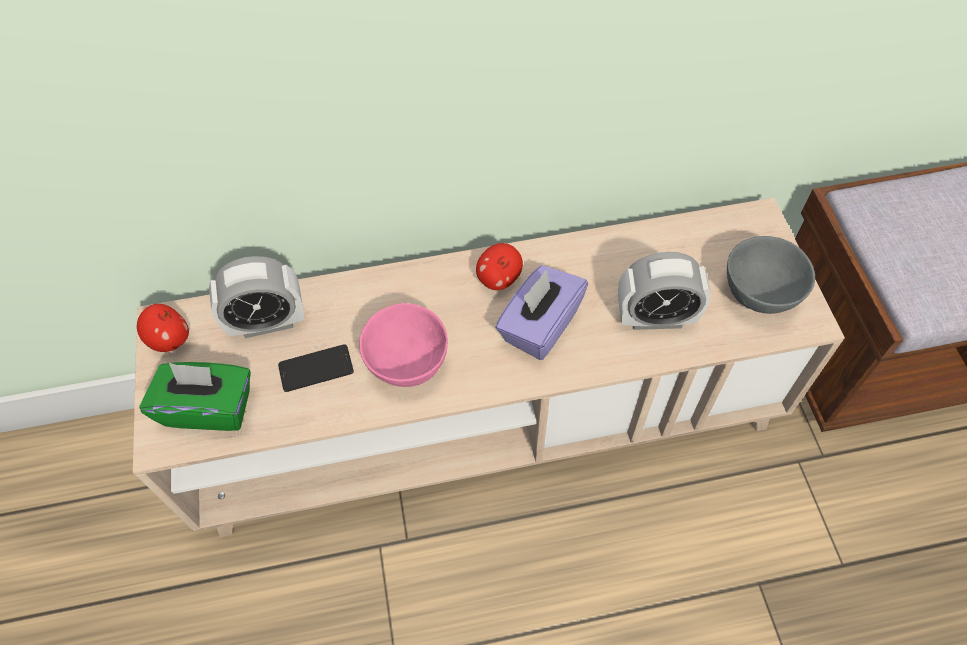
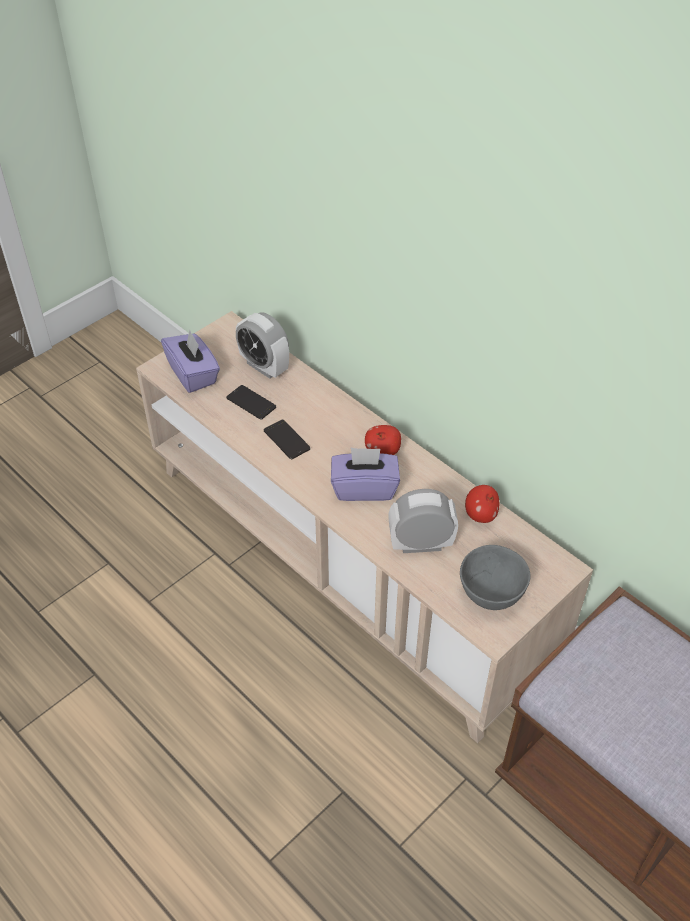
camera: 55 degrees right, 10 degrees down
(170, 340) = (221, 335): apple -> apple (481, 515)
(209, 408) = (193, 374): green tissue box -> purple tissue box
(407, 363) = (286, 440): pink bowl -> phone
(655, 318) = (421, 544): alarm clock -> alarm clock turned 120 degrees clockwise

